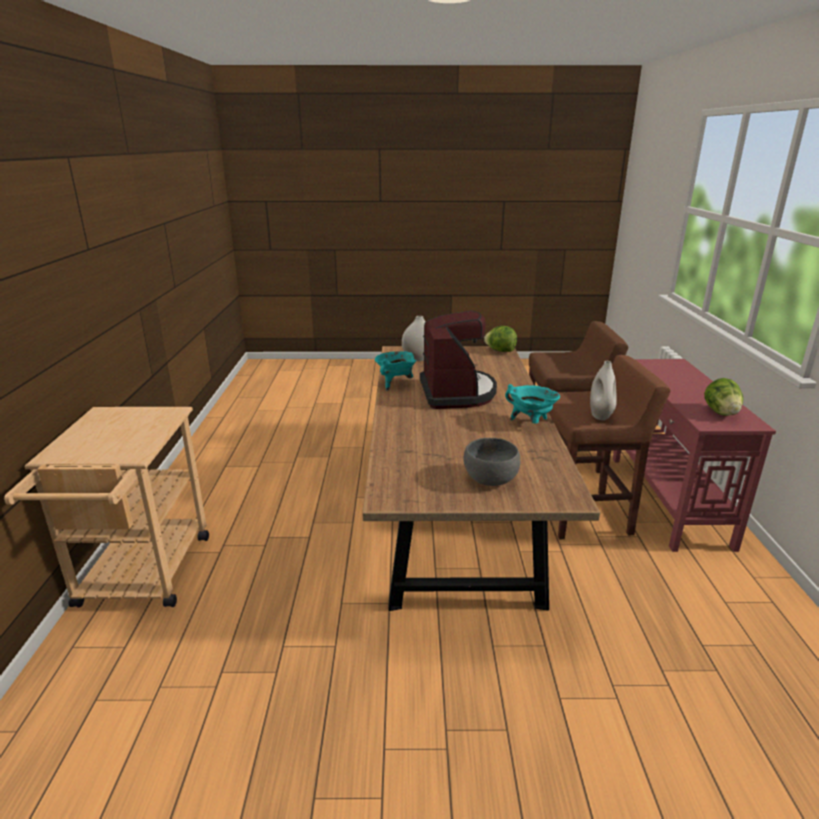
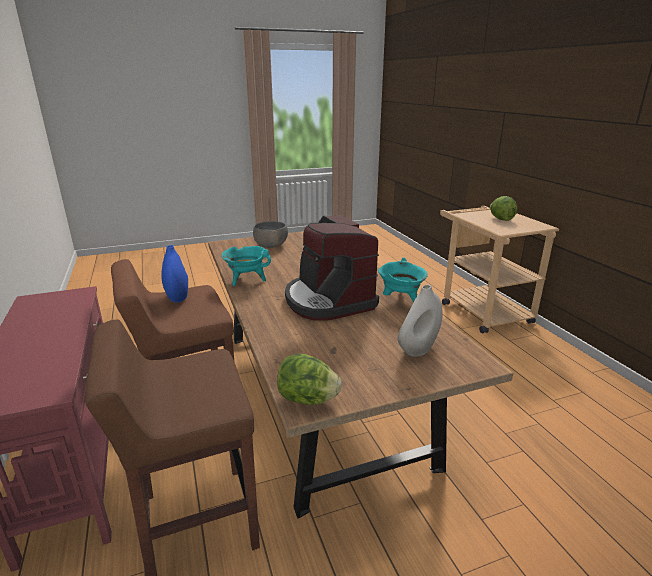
camera: 160 degrees right, 0 degrees up
(600, 415) = (178, 297): white vase -> blue vase
(721, 413) = (47, 307): lettuce -> lettuce (501, 219)

